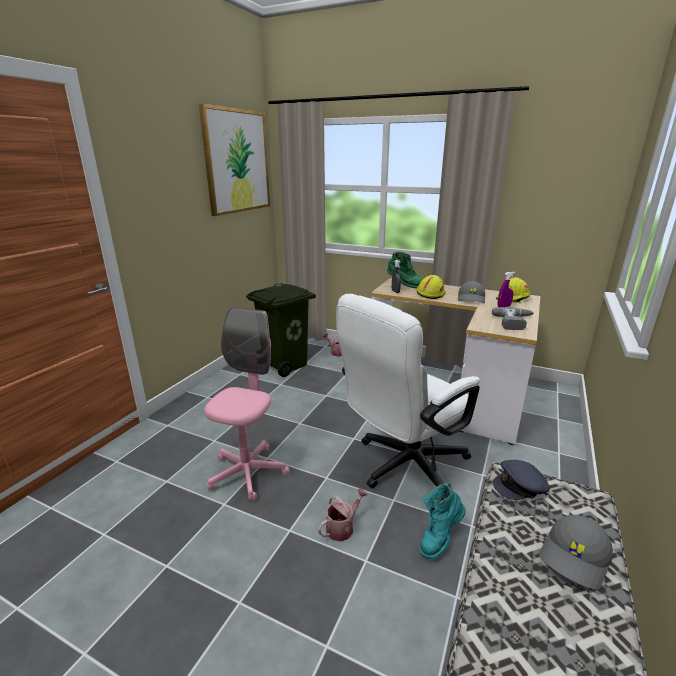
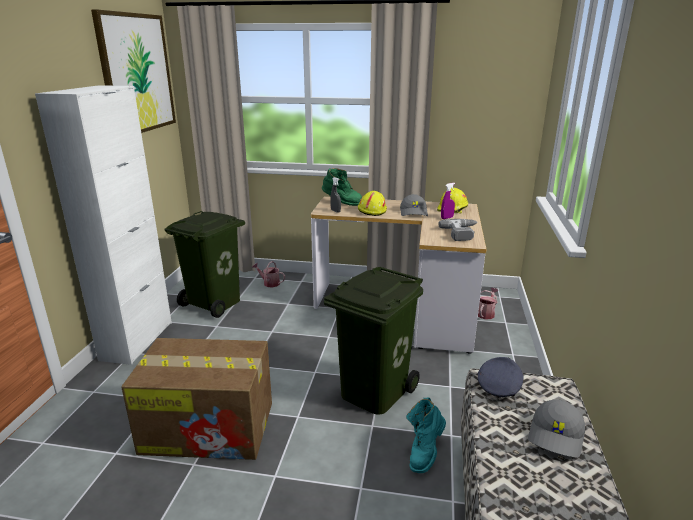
camera: 15 degrees left, 0 degrees up
(214, 387) = (137, 340): none -> white cabinet
(248, 473) = (210, 427): pink office chair -> cardboard box
(342, 527) = (329, 461): watering can -> watering can (486, 313)
(403, 466) = (373, 391): white office chair -> green trash can
(520, 486) = (499, 385): grey cap -> grey cap turned 150 degrees clockwise

